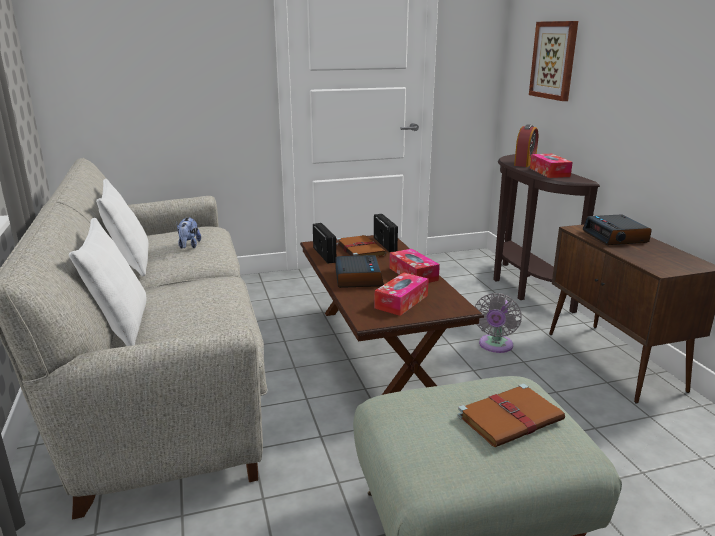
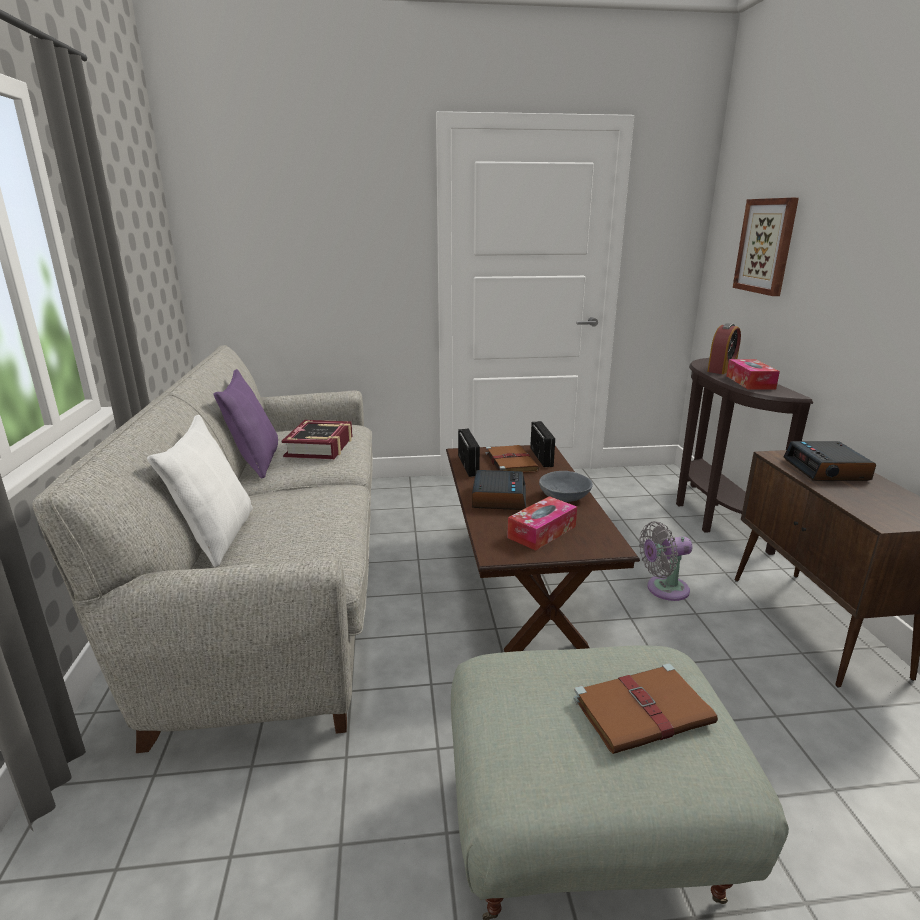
camera: 10 degrees right, 0 degrees up
(130, 262) = (255, 461): white pillow -> purple pillow
(189, 246) = (320, 447): plush toy -> book
(413, 274) = (565, 497): tissue box -> grey bowl
(495, 346) = (663, 589): grey fan -> grey fan turned 45 degrees clockwise

